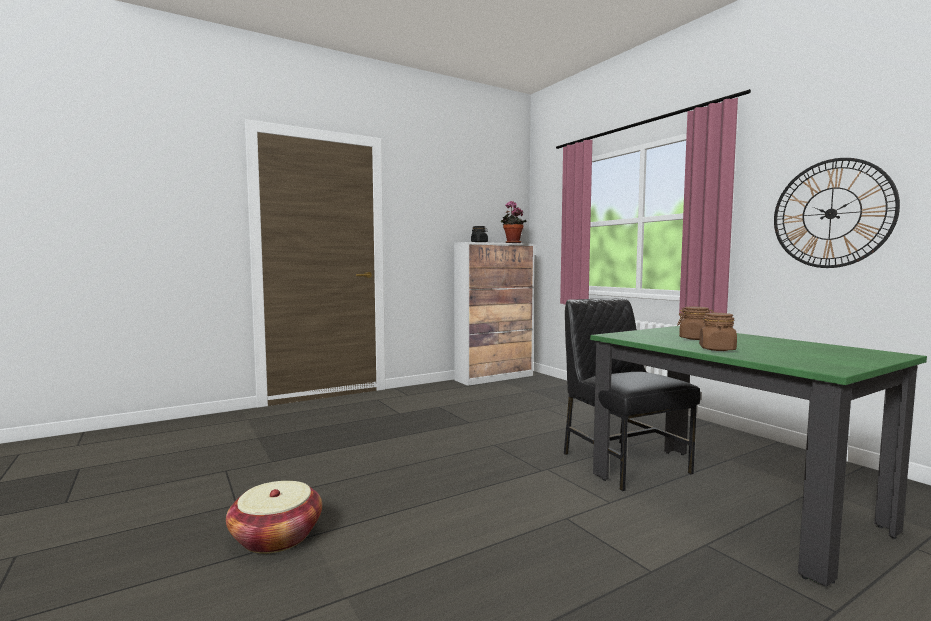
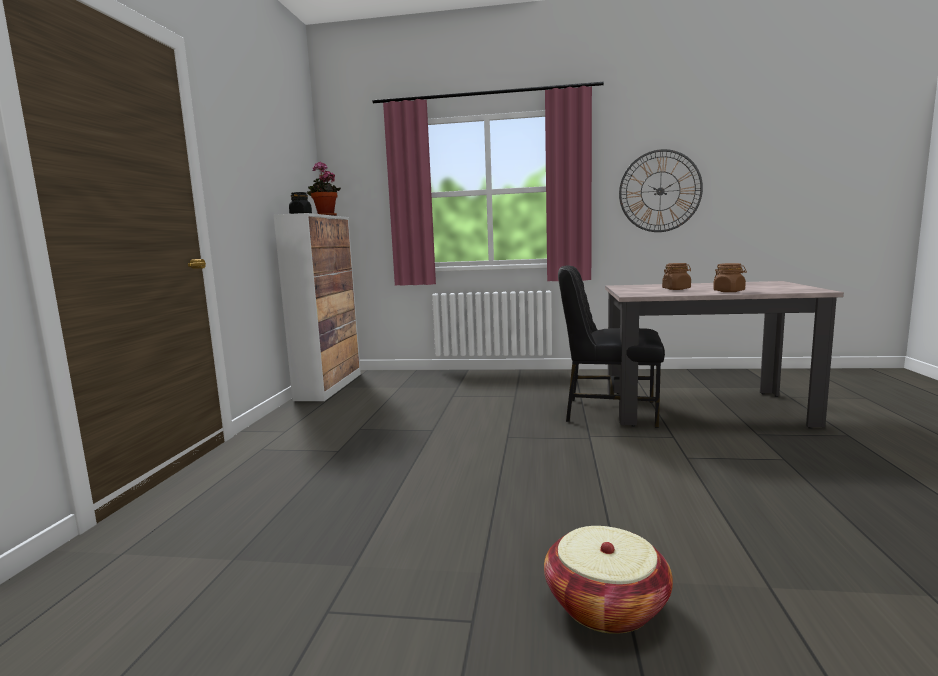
camera: 50 degrees left, 5 degrees up
(728, 501) = (703, 409): green dining table -> beige dining table

